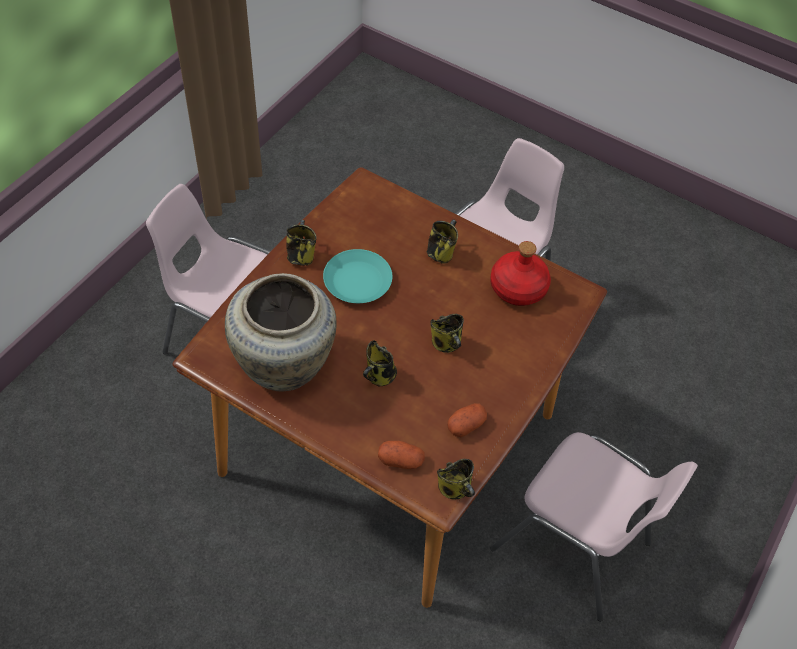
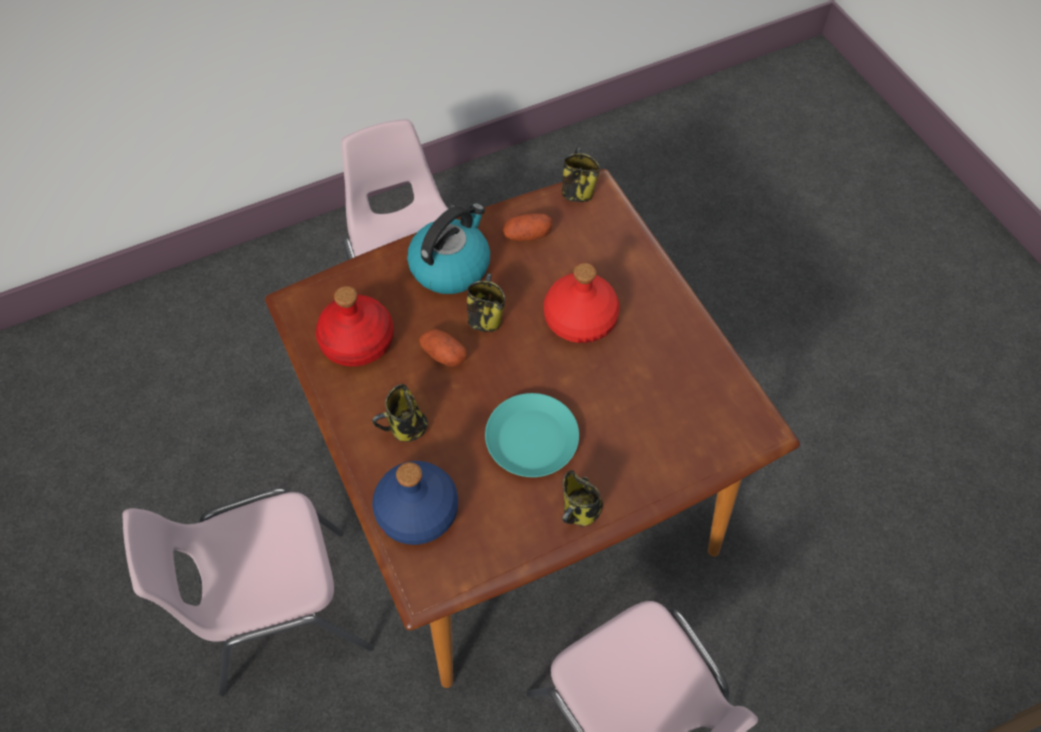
camera: 145 degrees left, 5 degrees up
(285, 364) = (672, 378): beige vase -> none
(379, 376) = (580, 318): mug -> red bottle
(398, 215) = (416, 511): none -> blue bottle
(401, 460) = (610, 234): potato -> potato (443, 354)
(502, 370) = (451, 266): none -> kettle

